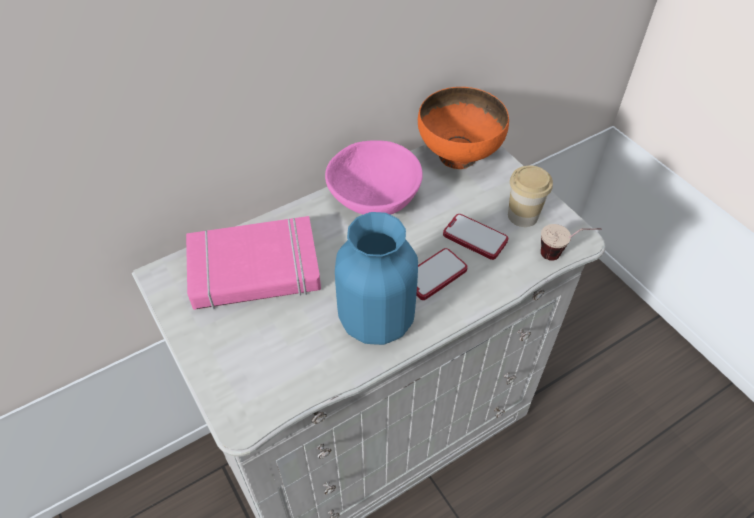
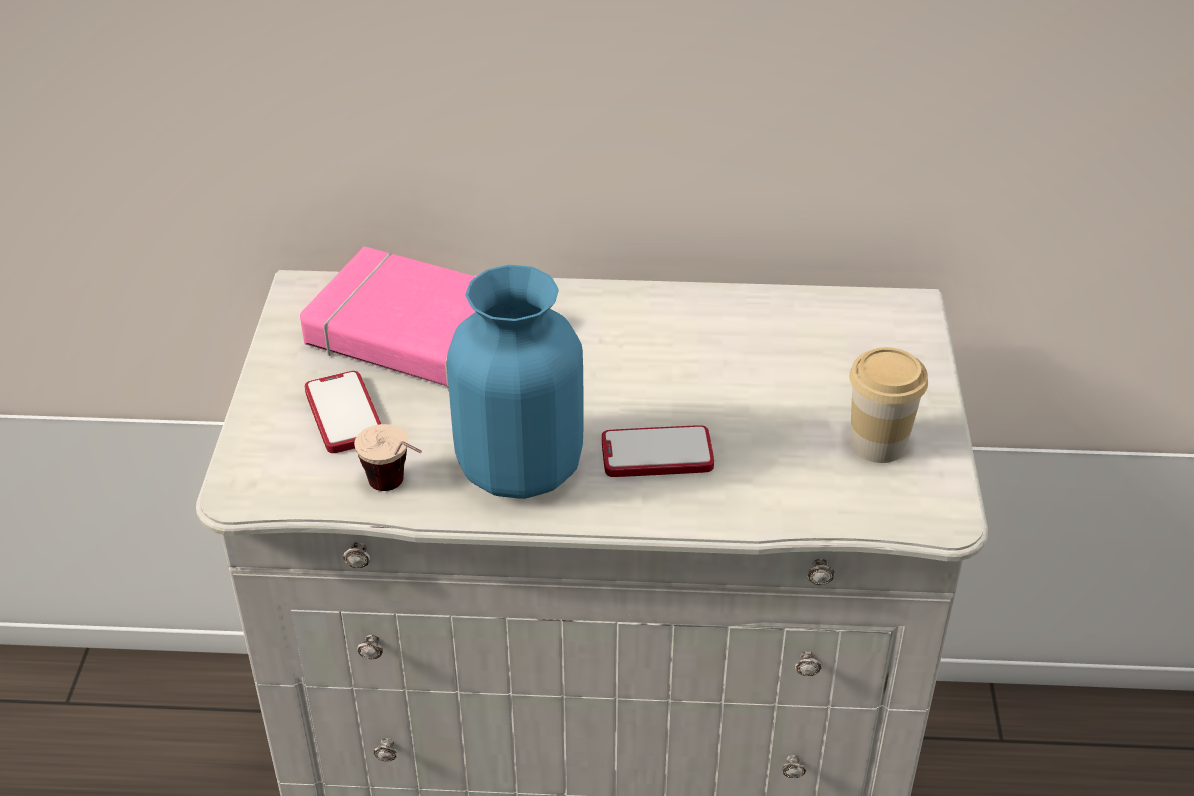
camera: 35 degrees right, 10 degrees down
(372, 198) = (667, 321): pink bowl -> none
(459, 156) = (859, 323): orange bowl -> none
(475, 238) = (768, 437): phone -> phone (344, 414)
(562, 255) = (884, 523): cup -> cup (398, 491)

